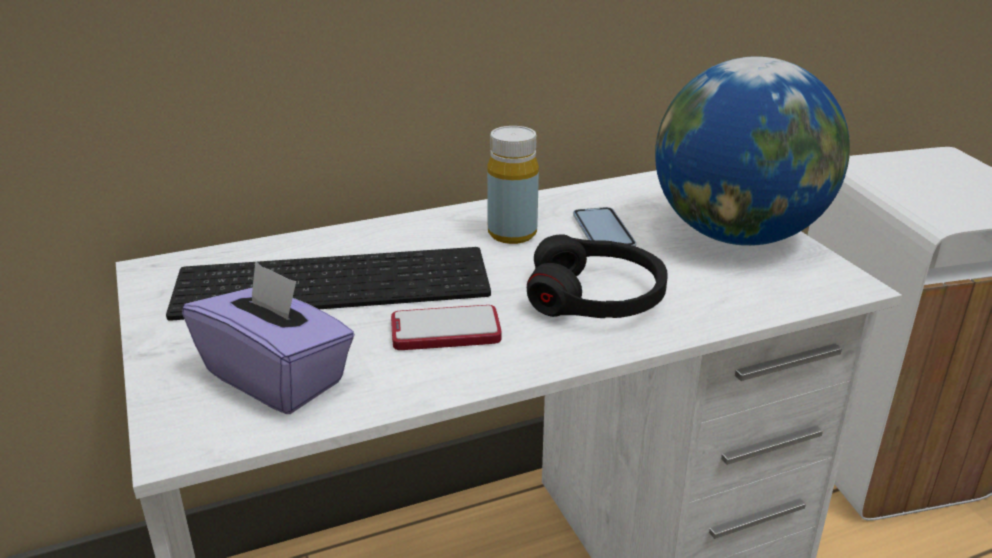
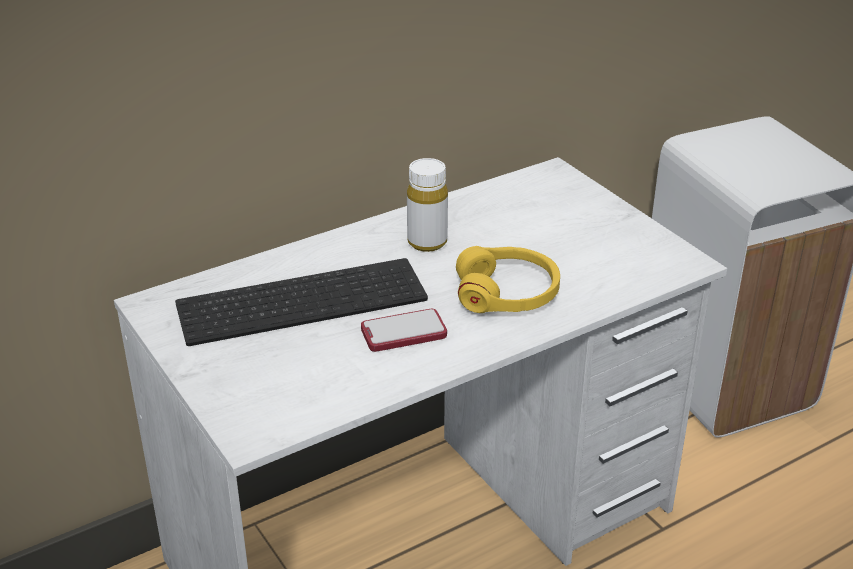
camera: 10 degrees left, 5 degrees up
(277, 377) = (295, 382): purple tissue box -> none
(512, 234) = (427, 242): yellow bottle -> white bottle
(596, 298) = (507, 293): black headphones -> yellow headphones
(603, 231) = (498, 233): phone -> none
(737, 235) = (603, 227): globe -> none

